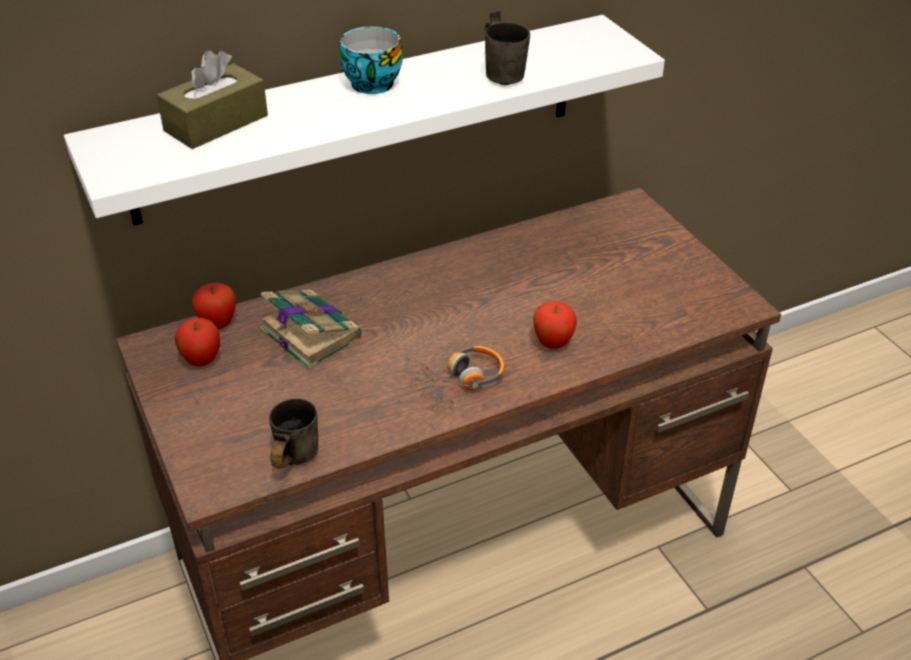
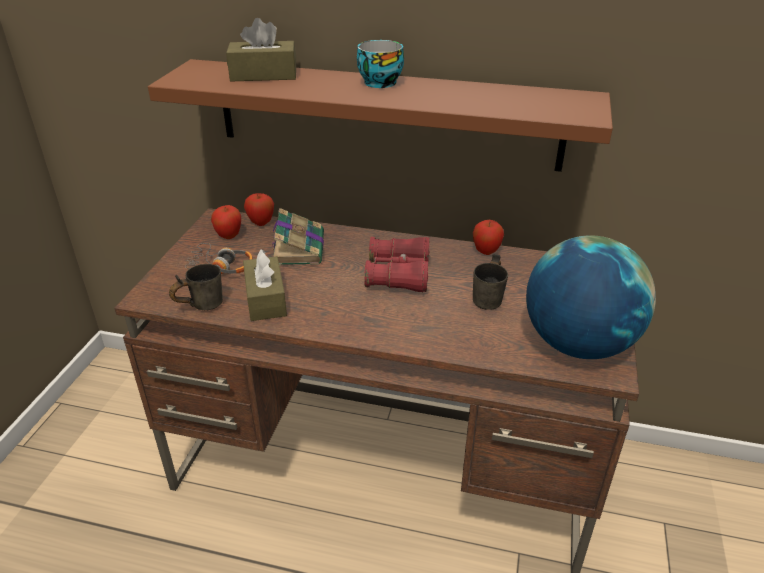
camera: 40 degrees right, 5 degrees down
(356, 410) = (265, 299): none -> brown tissue box
(360, 118) = (386, 114): white shelf -> brown shelf
(457, 308) = (398, 275): none -> red binoculars
(458, 381) = (343, 314): headphones -> headphones (220, 267)
(505, 73) = (474, 101): grey mug -> grey mug (492, 299)
(553, 344) = (431, 324): apple -> apple (486, 252)
(692, 293) = (578, 344): none -> globe

